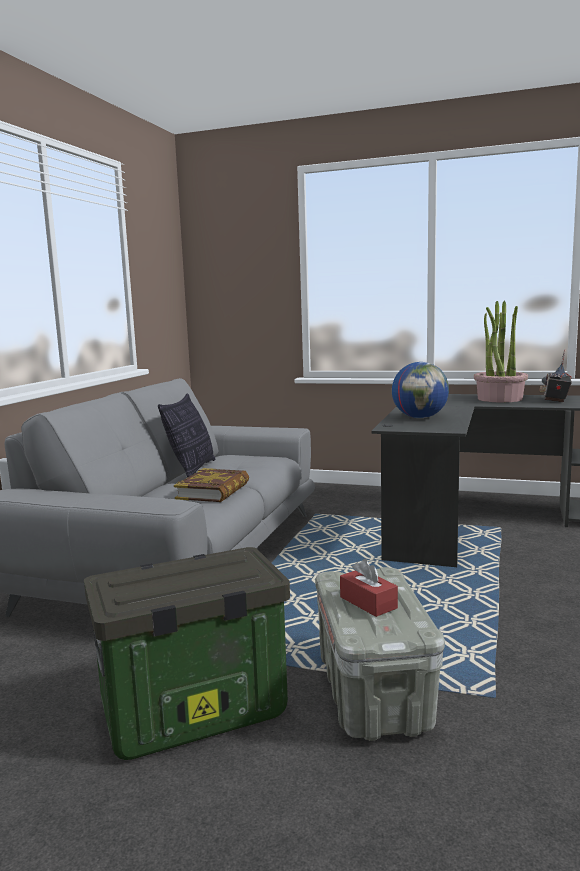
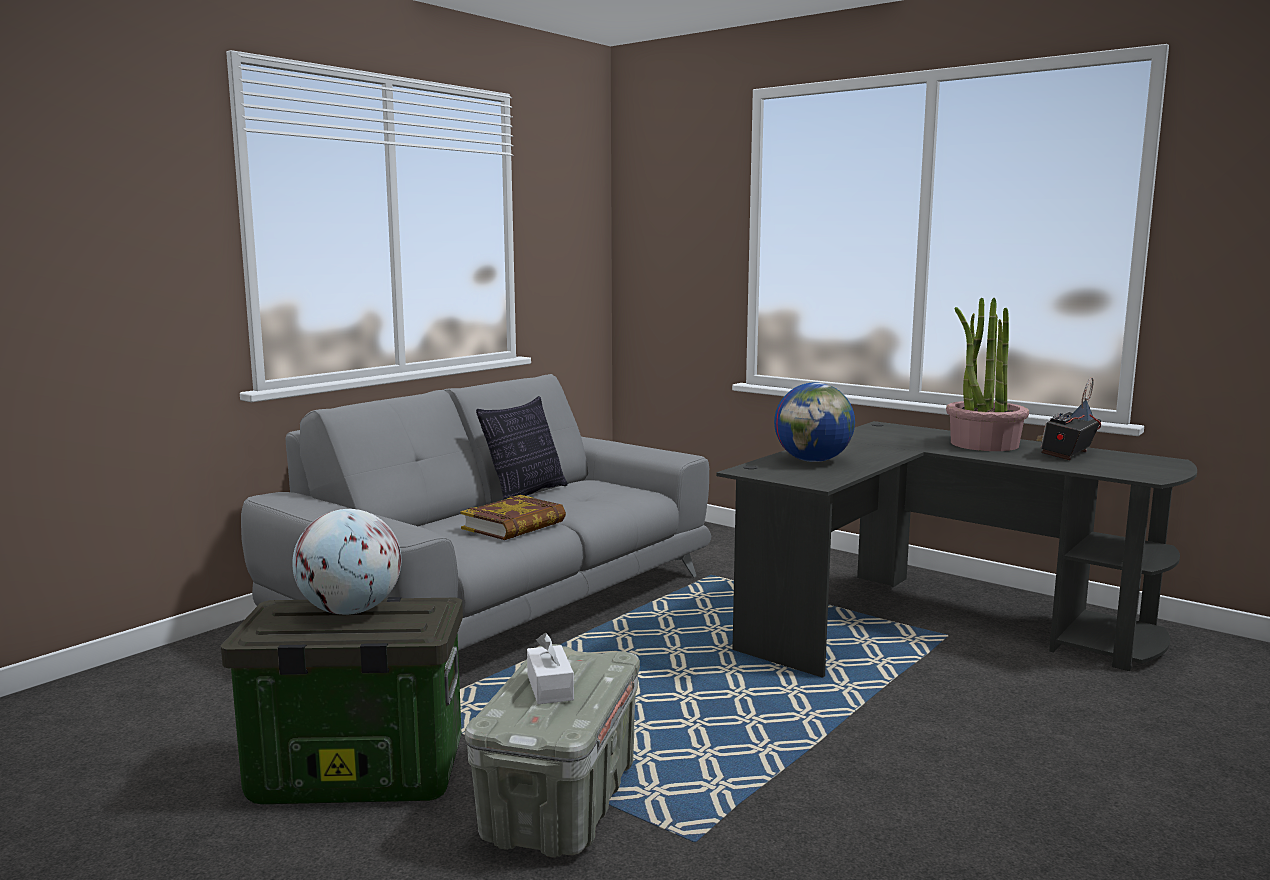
camera: 20 degrees right, 0 degrees up
(181, 571) = (350, 611): none -> globe
(368, 602) = (550, 687): red tissue box -> white tissue box

